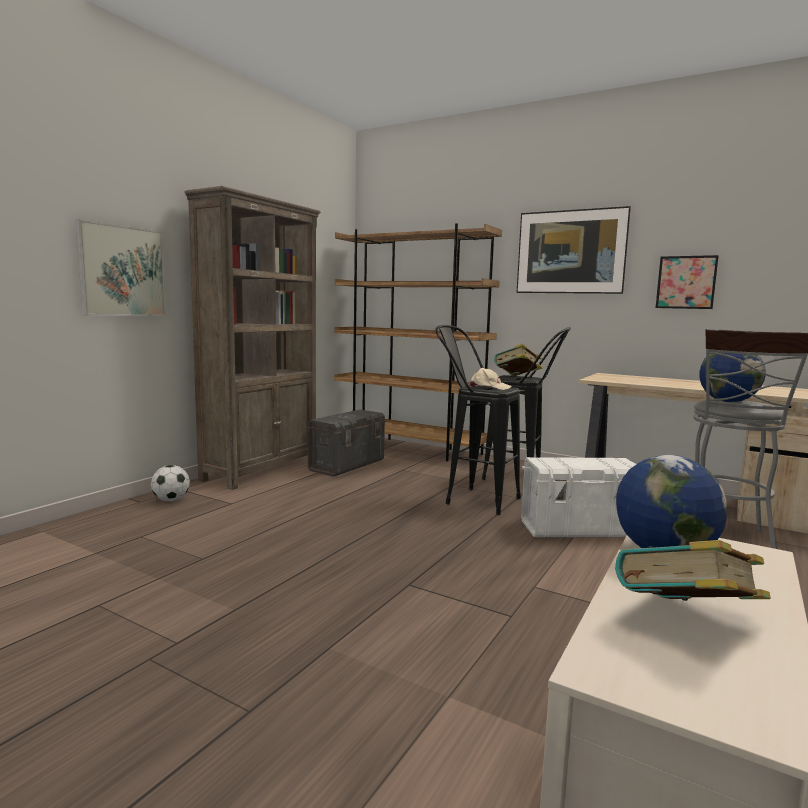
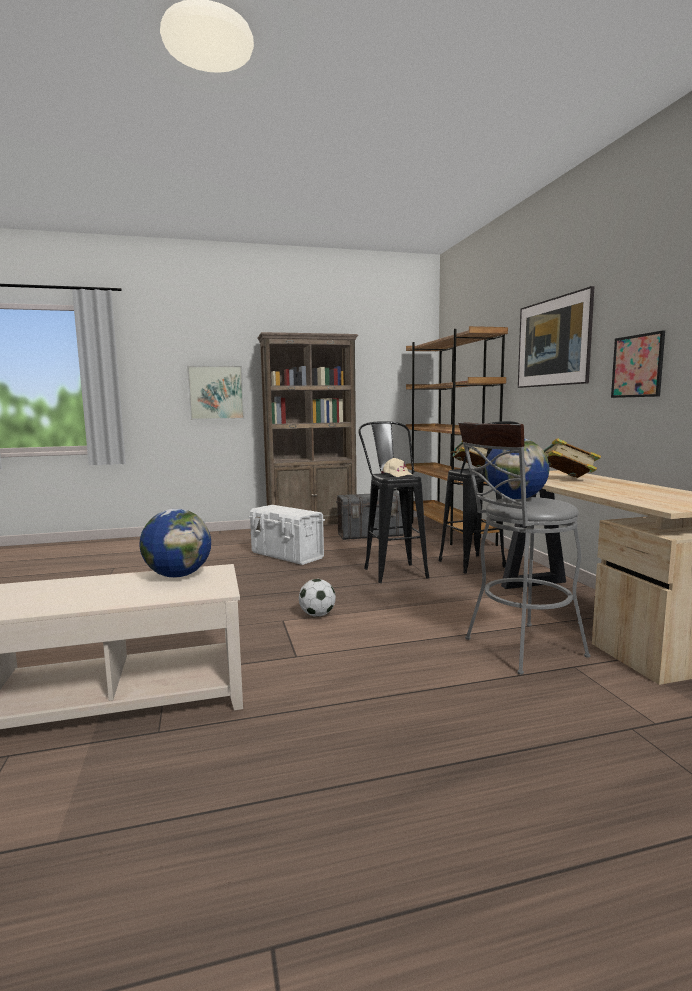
camera: 45 degrees right, 0 degrees up
(171, 500) = (232, 535): football -> football (317, 615)
(579, 529) = (412, 605): white storage box -> white storage box (287, 555)
(686, 622) = (77, 591): book -> book (566, 479)

